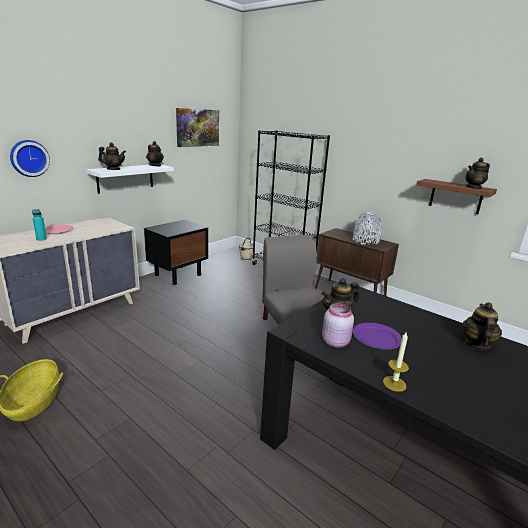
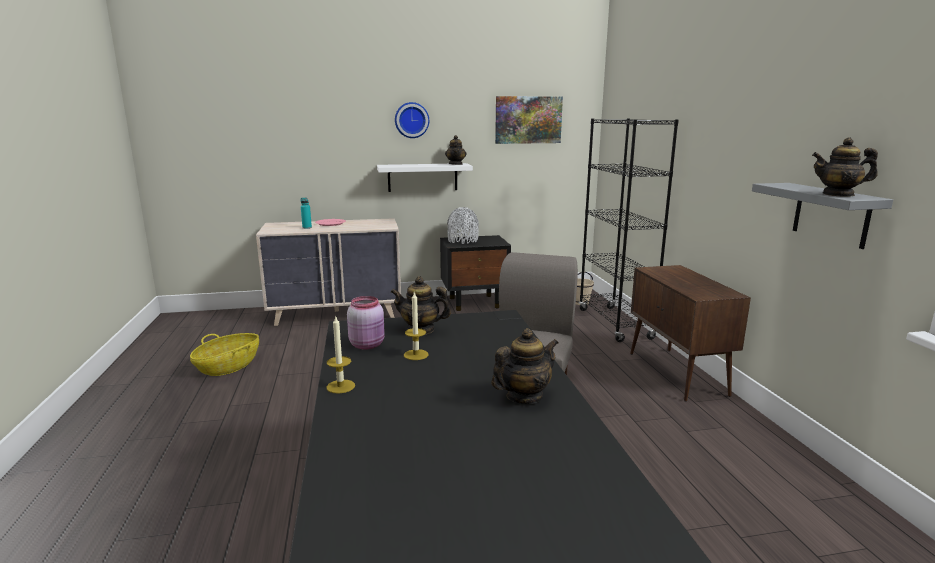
camera: 40 degrees right, 5 degrees down
(29, 158) = (321, 151): wall clock -> wall clock (411, 120)
(113, 169) = (400, 165): teapot -> none
(365, 241) = (693, 285): grey vase -> grey vase (462, 241)
(376, 338) = (416, 355): purple plate -> candle
(456, 196) = (831, 214): brown shelf -> grey shelf

